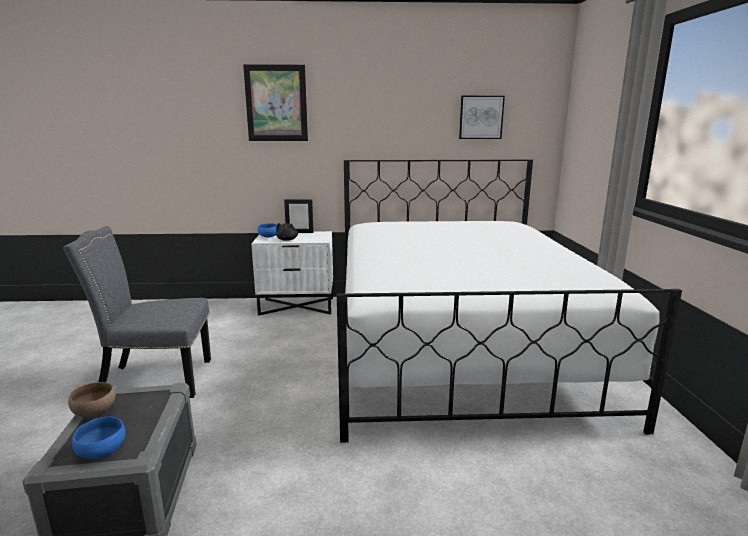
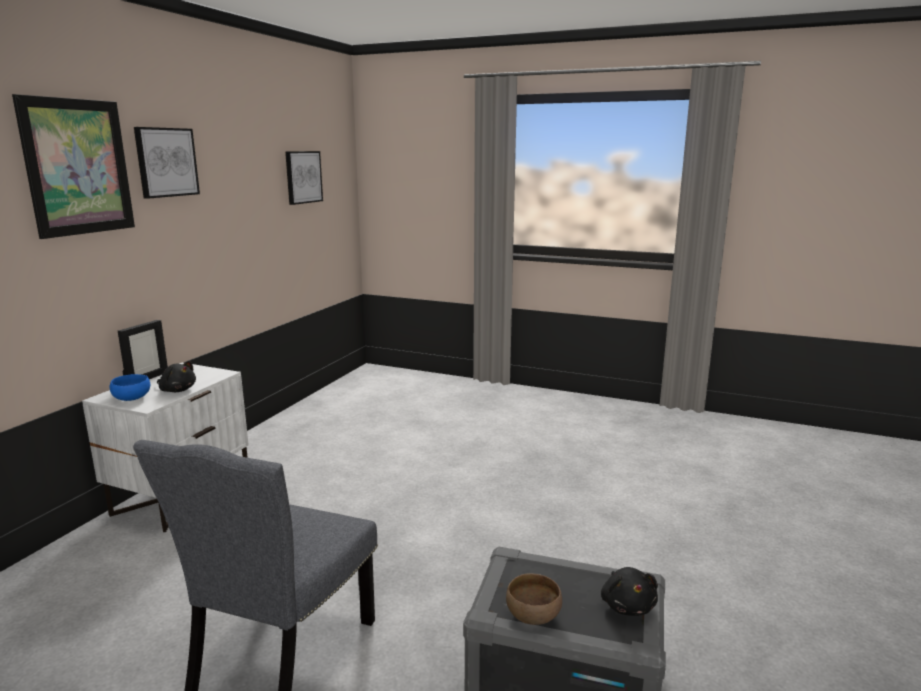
camera: 65 degrees left, 0 degrees up
(102, 452) = (627, 605): blue bowl -> black plush toy
(339, 102) = (166, 162): none -> picture
(456, 346) = (422, 430): white bed -> none

